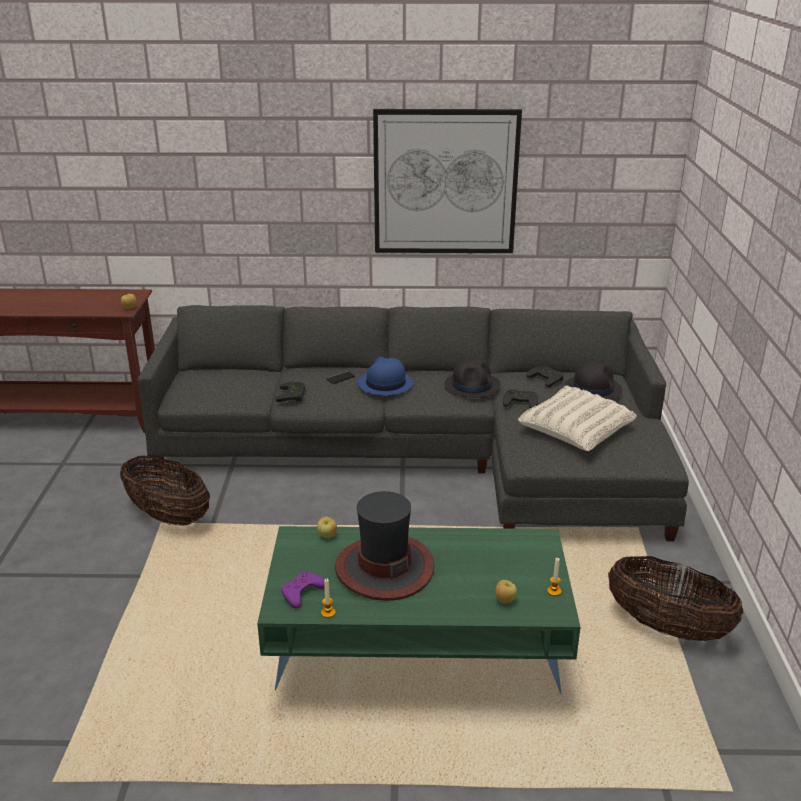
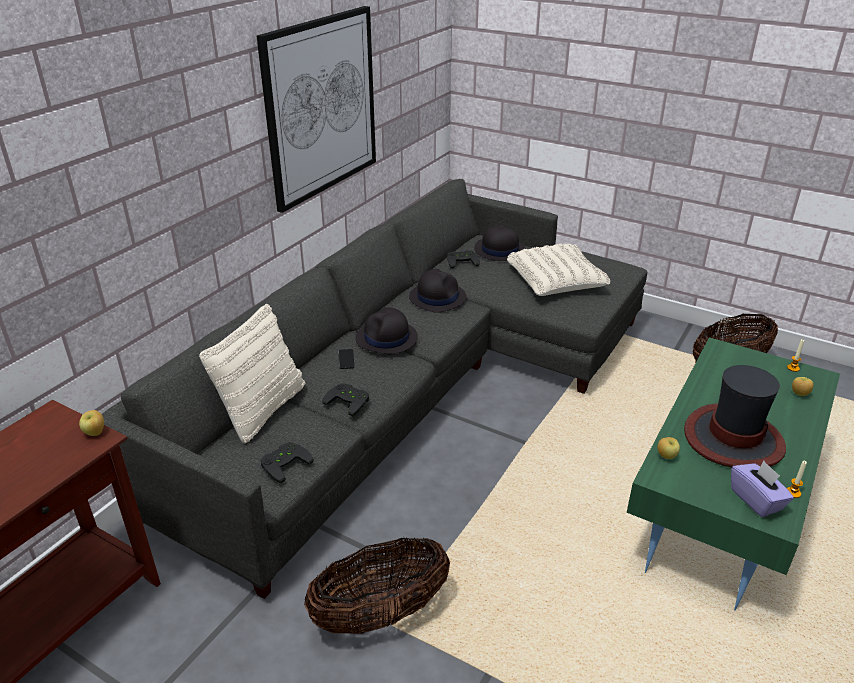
camera: 60 degrees left, 5 degrees up
(256, 372) = (262, 411): none -> beige pillow
(302, 592) = (756, 500): purple game controller -> purple tissue box
(385, 384) = (386, 338): blue hat -> black hat
(521, 401) = (489, 285): black game controller -> black game controller (284, 463)

